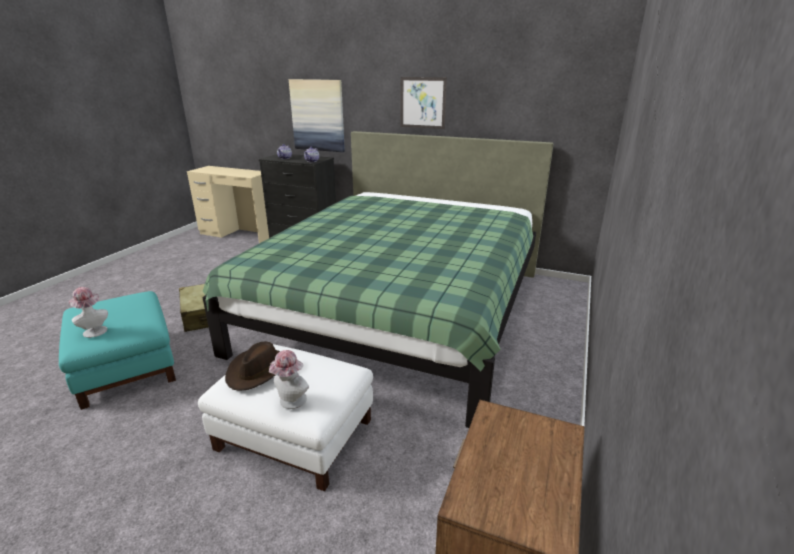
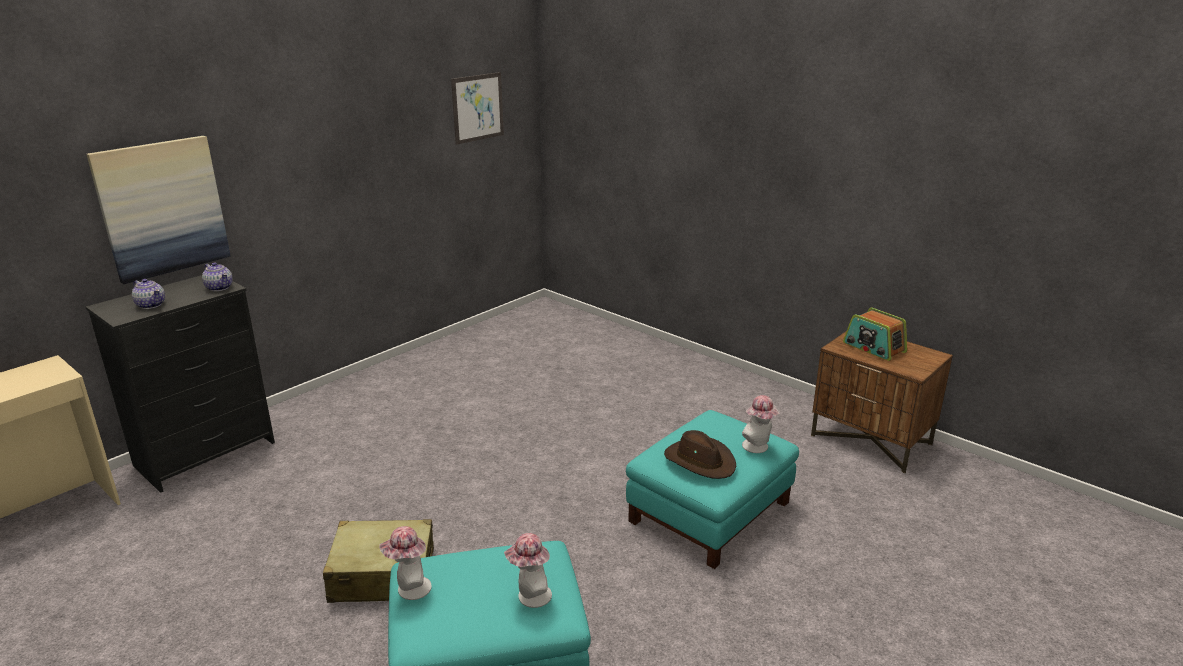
camera: 70 degrees left, 0 degrees up
(117, 296) = (409, 589): none -> hat
(296, 434) = (709, 511): white ottoman -> turquoise ottoman
(398, 310) = (511, 410): green bed -> none
(423, 103) = (344, 144): picture -> picture (477, 107)
(520, 450) = (873, 348): none -> radio

